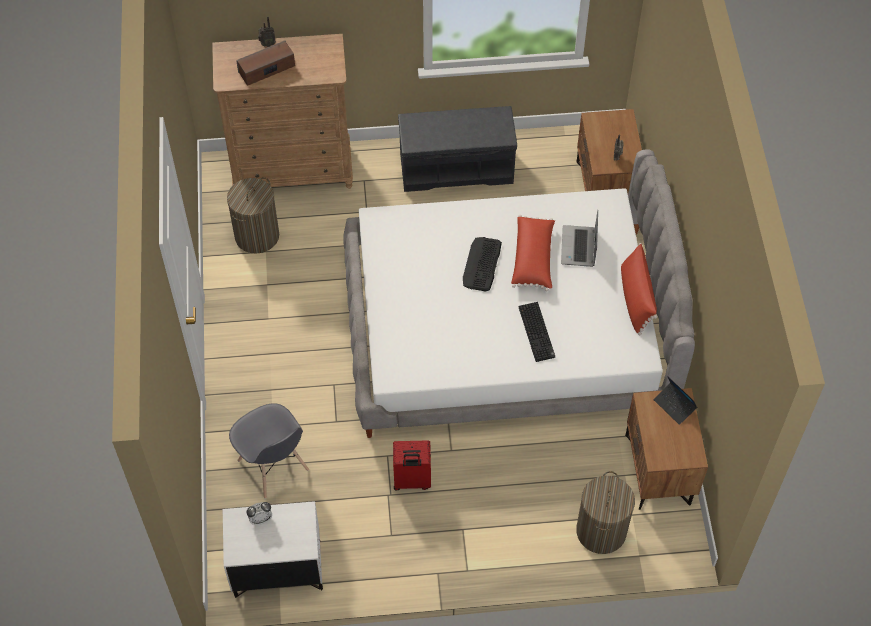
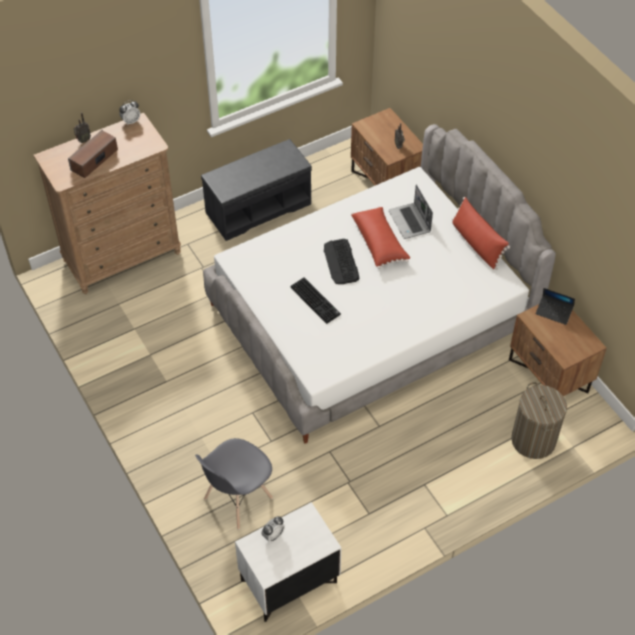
camera: 25 degrees left, 5 degrees down
(257, 235) = (119, 319): laundry basket -> none
(273, 466) = (237, 499): grey chair -> grey chair turned 105 degrees clockwise
(324, 39) = (131, 121): none -> alarm clock
(411, 480) = (361, 463): red suitcase -> none
(537, 332) = (416, 297): keyboard -> keyboard (316, 301)

